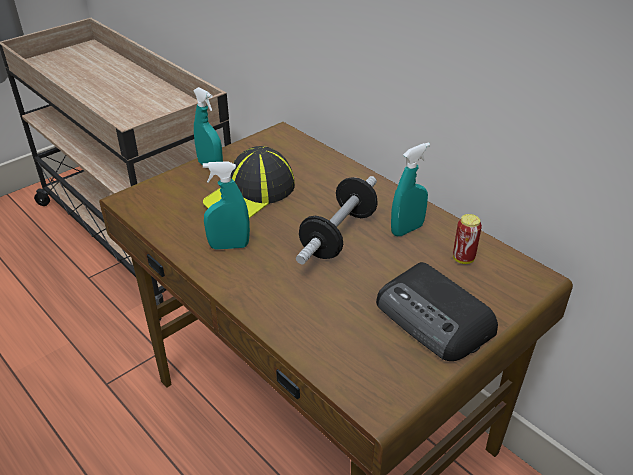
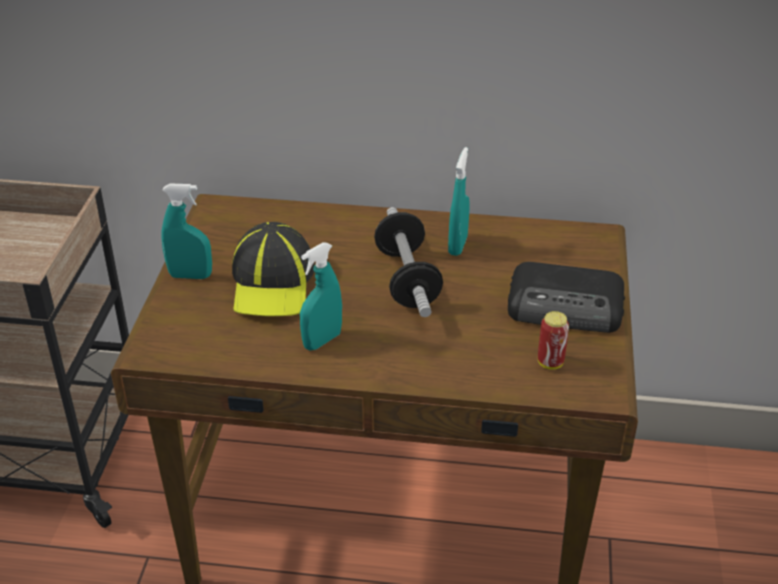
camera: 40 degrees left, 0 degrees up
(463, 259) = (530, 247): can -> can (550, 363)

